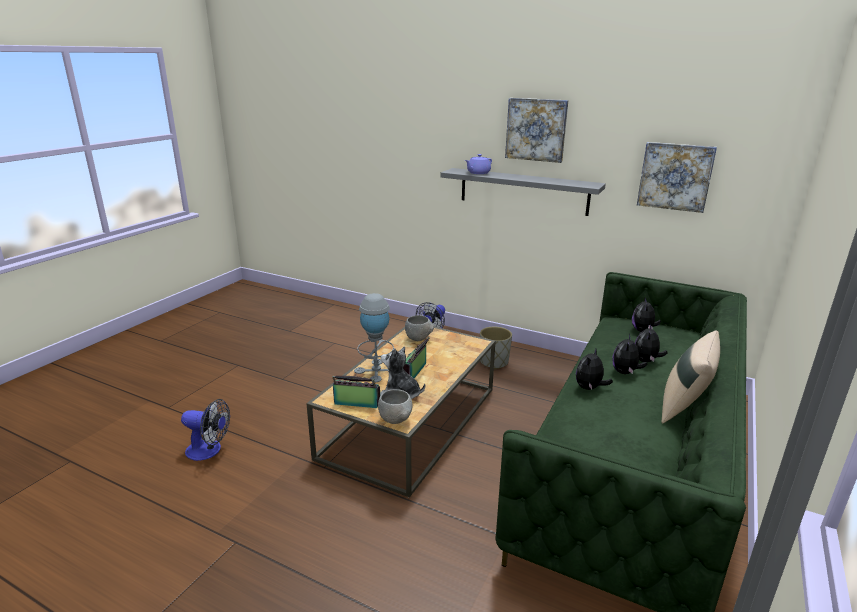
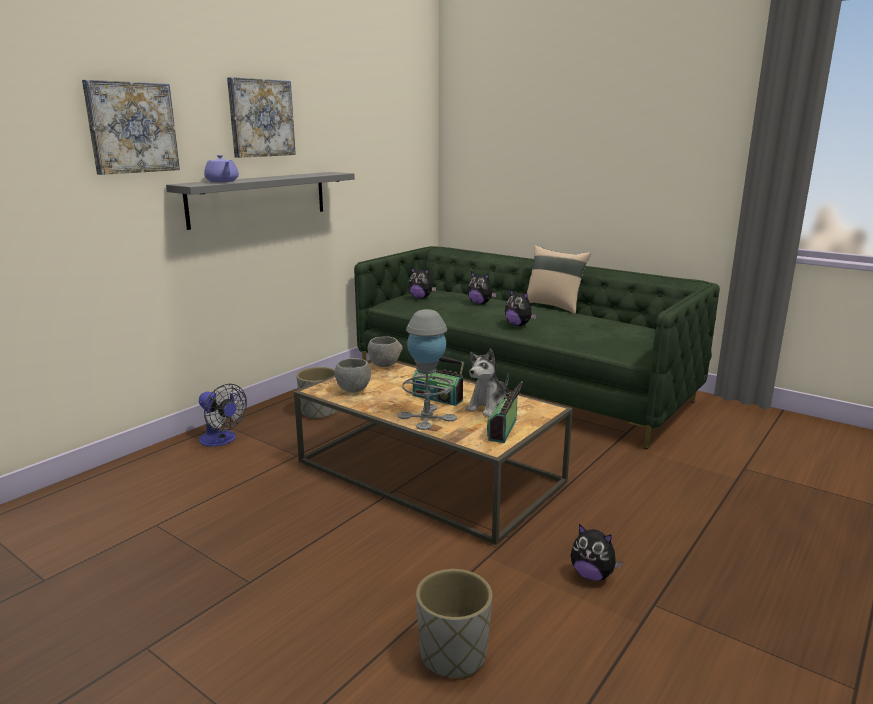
camera: 80 degrees left, 5 degrees down
(209, 450) = (452, 655): fan -> grey planter
(395, 421) = (543, 412): grey bowl -> grey bowl (385, 366)
(625, 372) = (498, 311): plush toy -> plush toy (592, 575)
(675, 176) = (375, 155): picture -> picture (132, 127)

